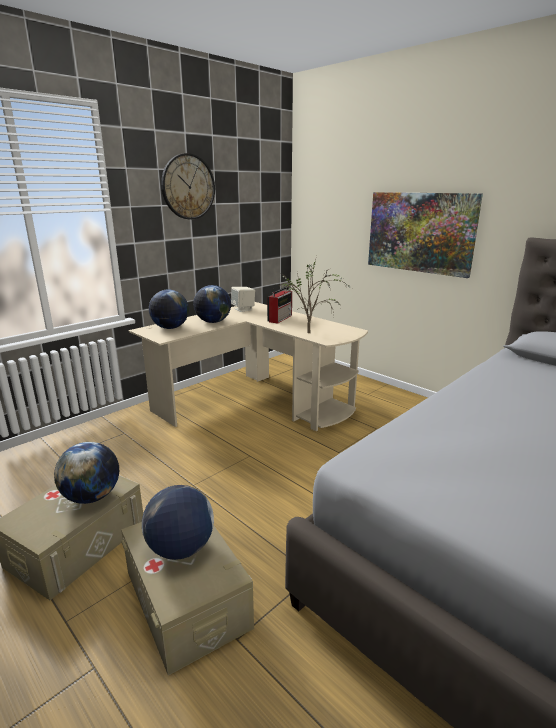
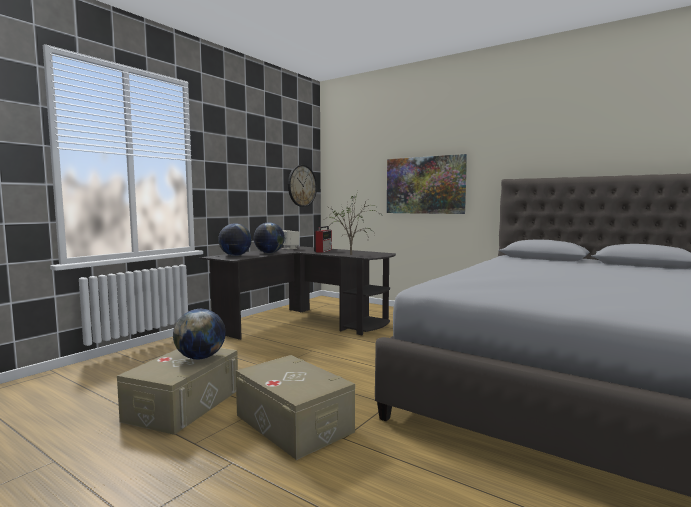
camera: 10 degrees left, 15 degrees down
(180, 549) = (290, 374): globe -> none
(188, 187) = (247, 151): wall clock -> wall clock (302, 186)
(254, 401) = (303, 322): beige desk -> black desk

